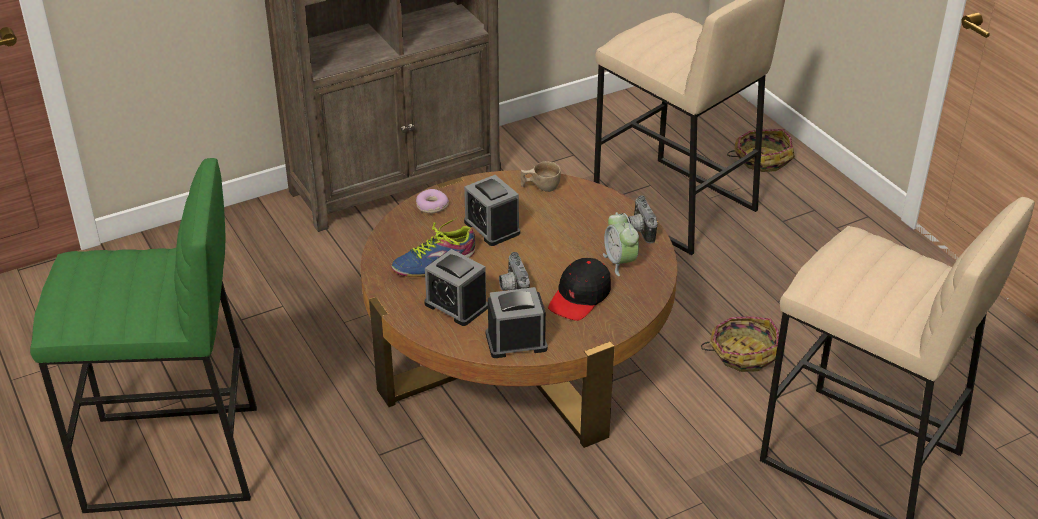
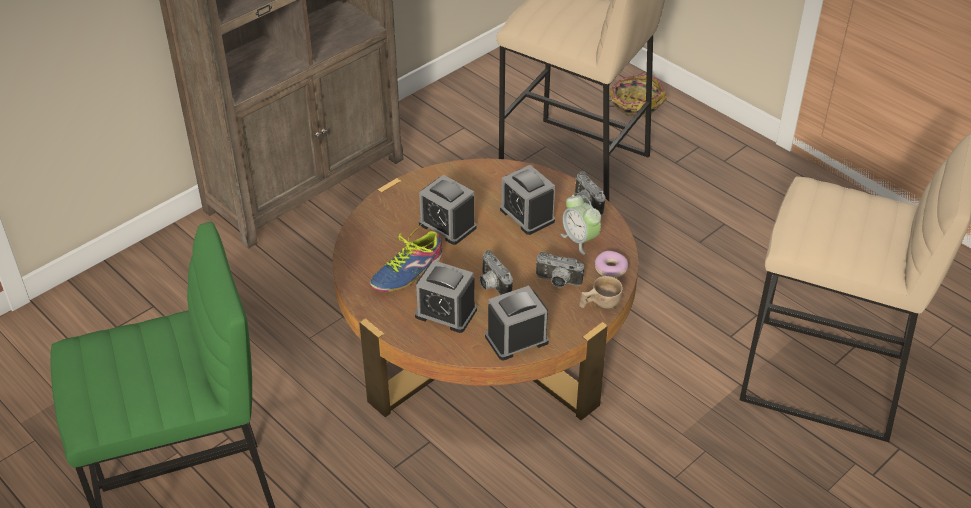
camera: 15 degrees left, 5 degrees up
(431, 206) = (381, 213): donut -> donut (610, 269)
(540, 187) = (476, 175): beige cup -> beige cup (599, 304)
(575, 231) = (527, 215): none -> alarm clock
(580, 297) = (557, 282): black cap -> camera
(743, 353) = (687, 298): basket -> none

